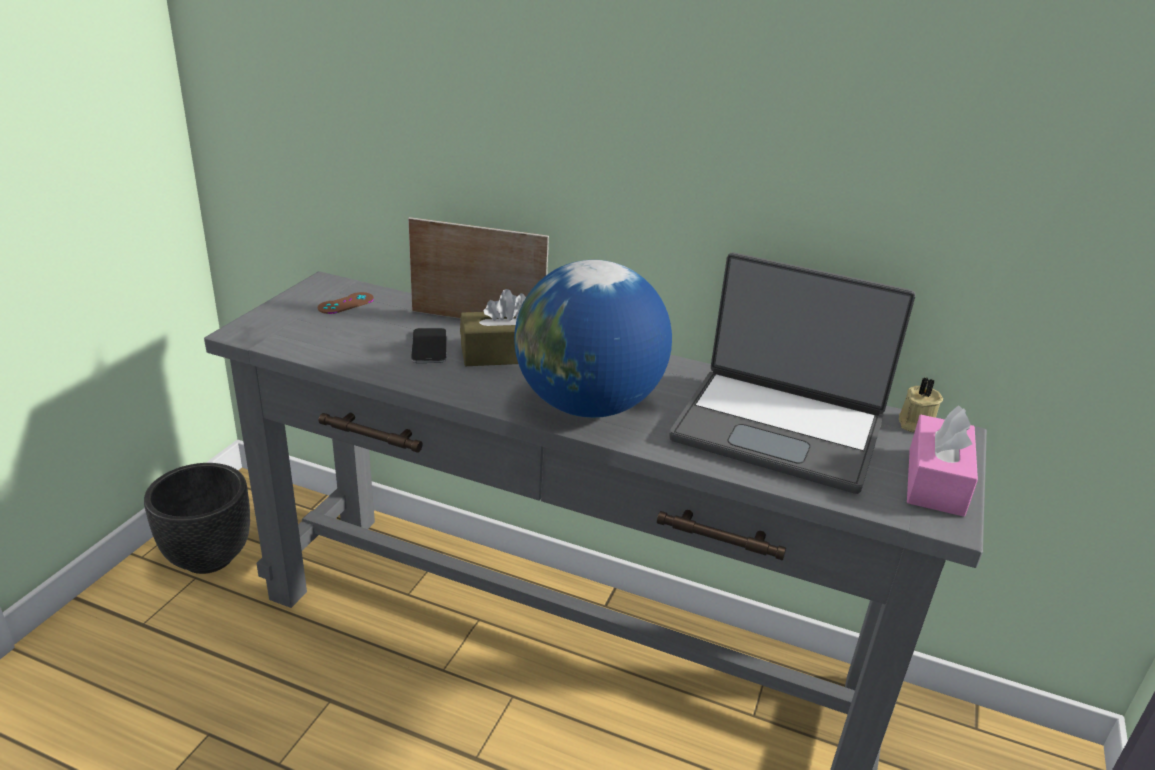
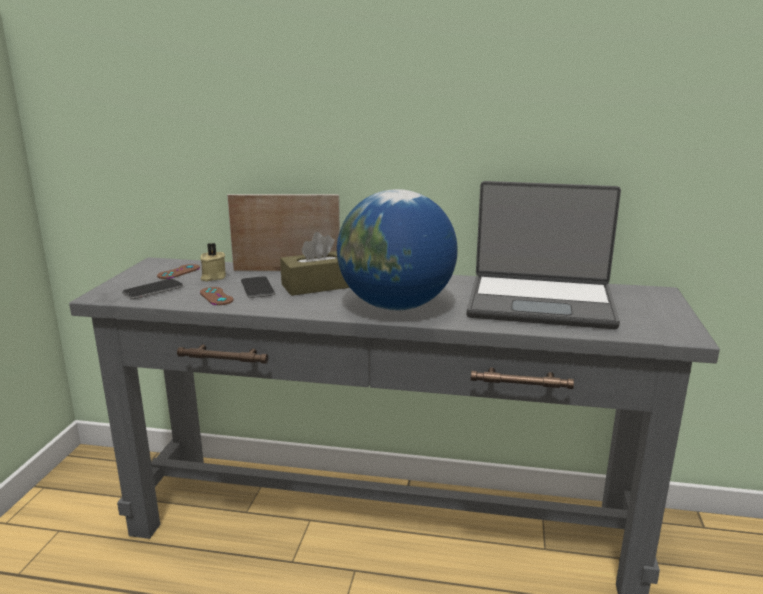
camera: 10 degrees left, 10 degrees down
(208, 558) = (66, 514): black planter -> none
(305, 332) = (153, 290): none -> phone
(375, 354) = (216, 296): none -> brown game controller
(914, 423) = (629, 289): beige candle -> beige candle (213, 277)
(935, 481) = (664, 316): pink tissue box -> none

